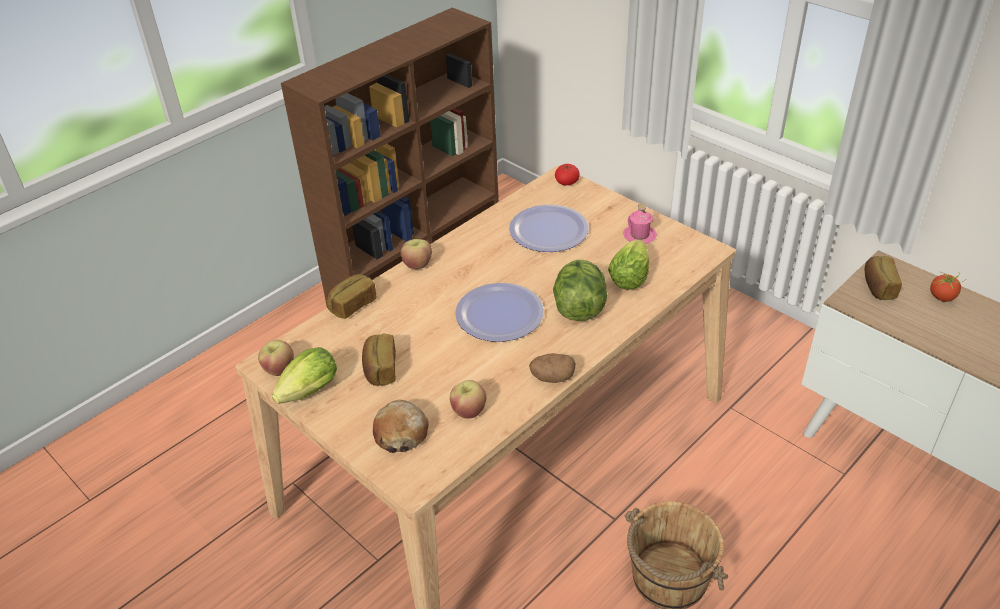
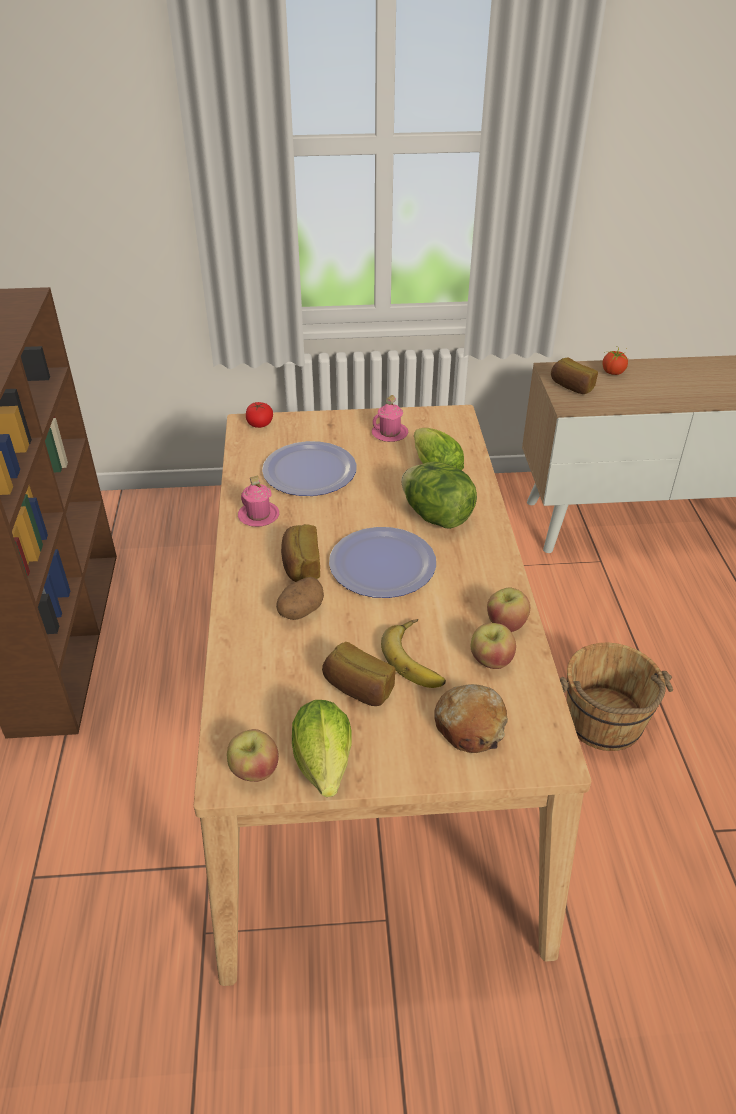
camera: 50 degrees left, 0 degrees up
(352, 305) = (229, 653): bread -> bread (300, 565)
(417, 264) = (235, 572): apple -> apple (505, 624)
(434, 378) = (418, 658): none -> banana
(478, 240) = (258, 515): none -> pink mug
(552, 377) = (507, 584): potato -> potato (300, 611)

